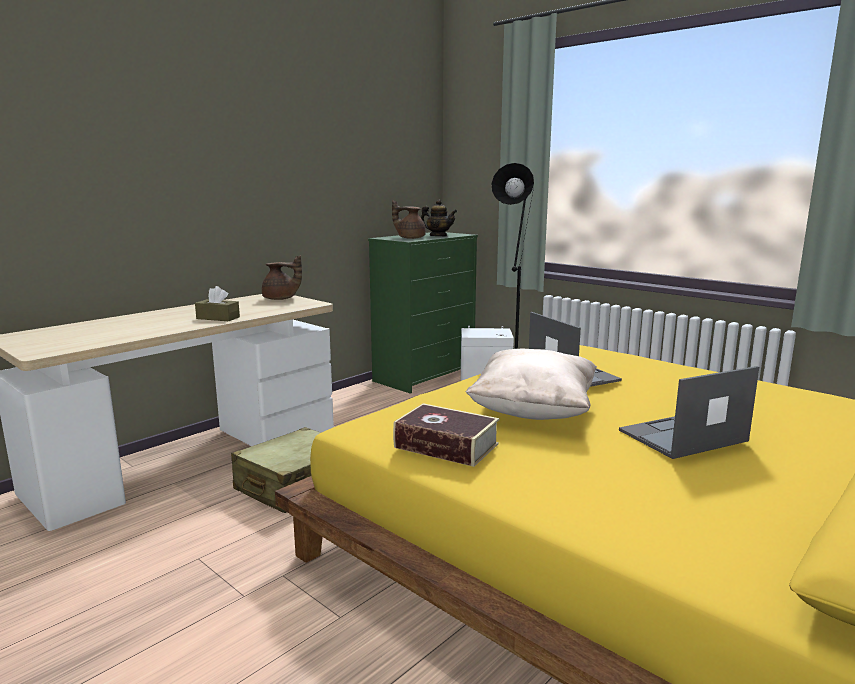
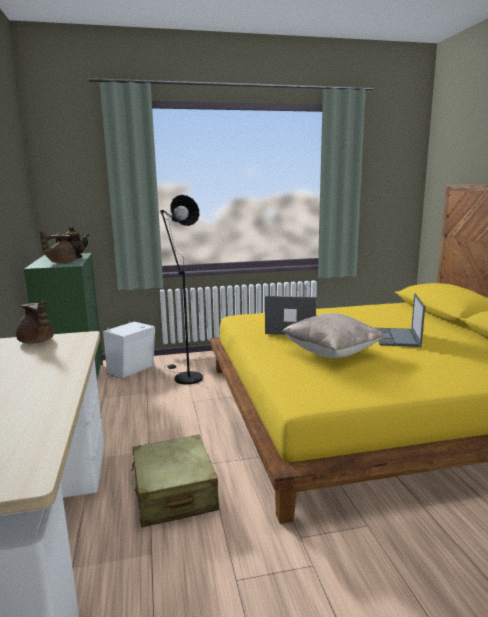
camera: 55 degrees left, 0 degrees up
(218, 318) = (57, 373): brown tissue box -> none
(281, 299) = (36, 341): brown teapot -> brown teapot turned 90 degrees clockwise
(446, 446) = (362, 384): book -> none

